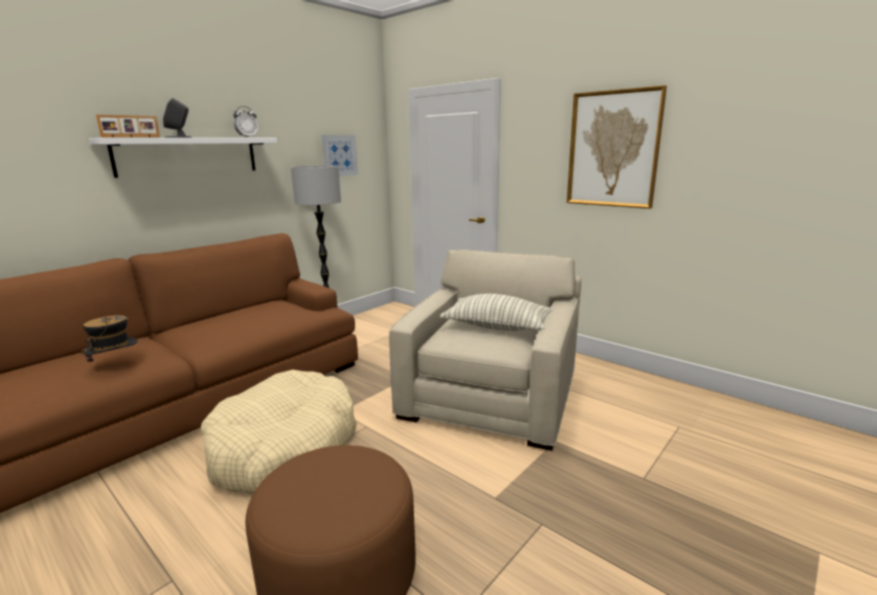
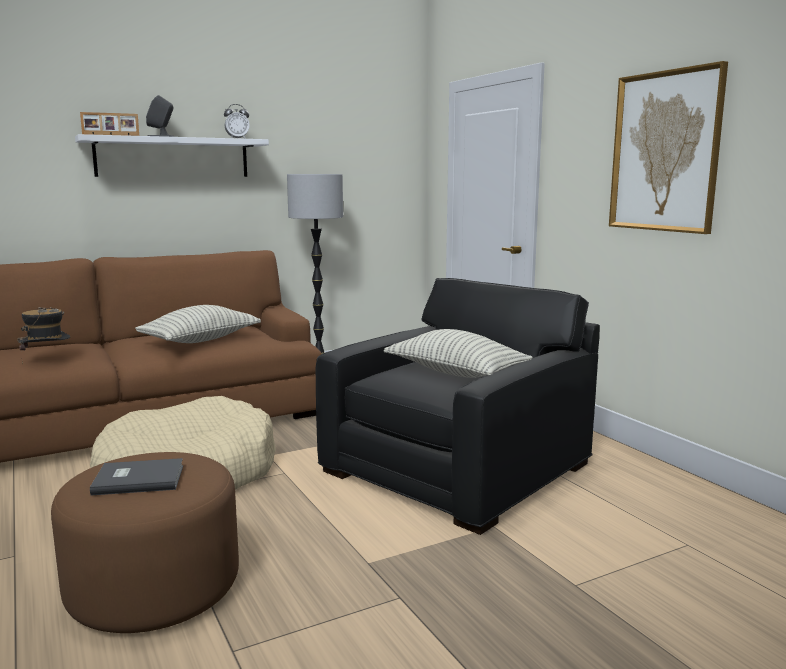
camera: 20 degrees right, 5 degrees down
(252, 321) = (200, 340): none -> pillow
(326, 489) = (138, 479): none -> grey book
(339, 155) = (356, 164): picture -> none
(491, 394) = (457, 467): beige armchair -> black armchair

